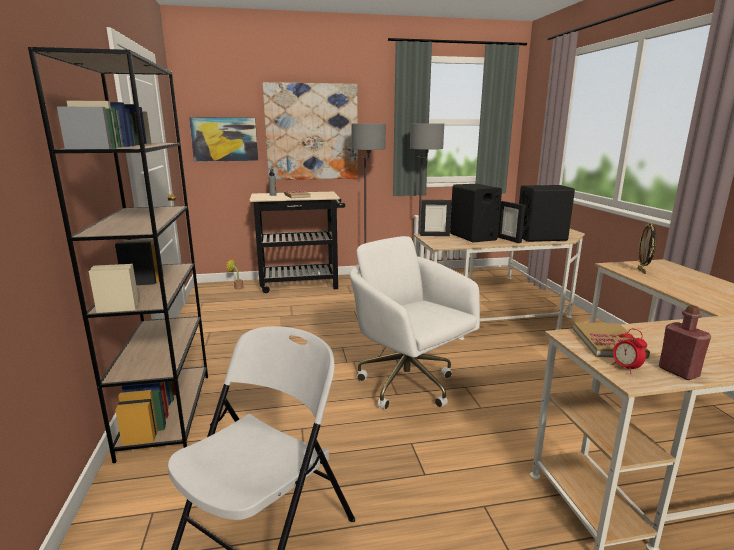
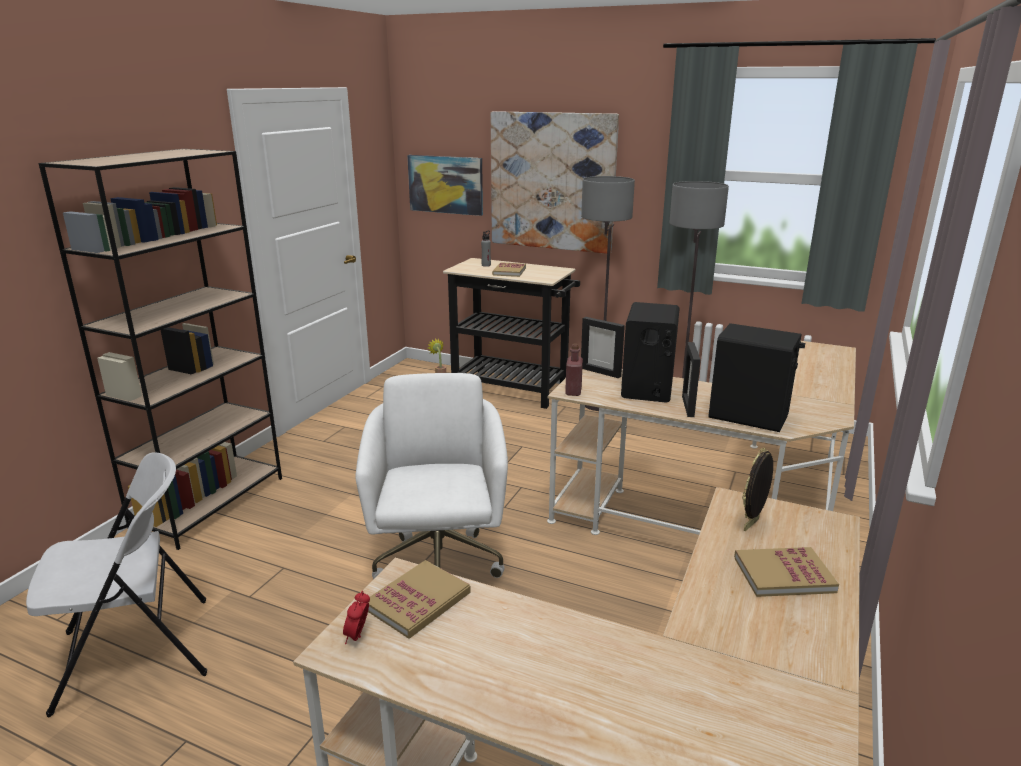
camera: 35 degrees right, 5 degrees up
(678, 372) = (397, 669): red bottle -> red bottle (573, 391)
(694, 282) = (783, 574): none -> book

